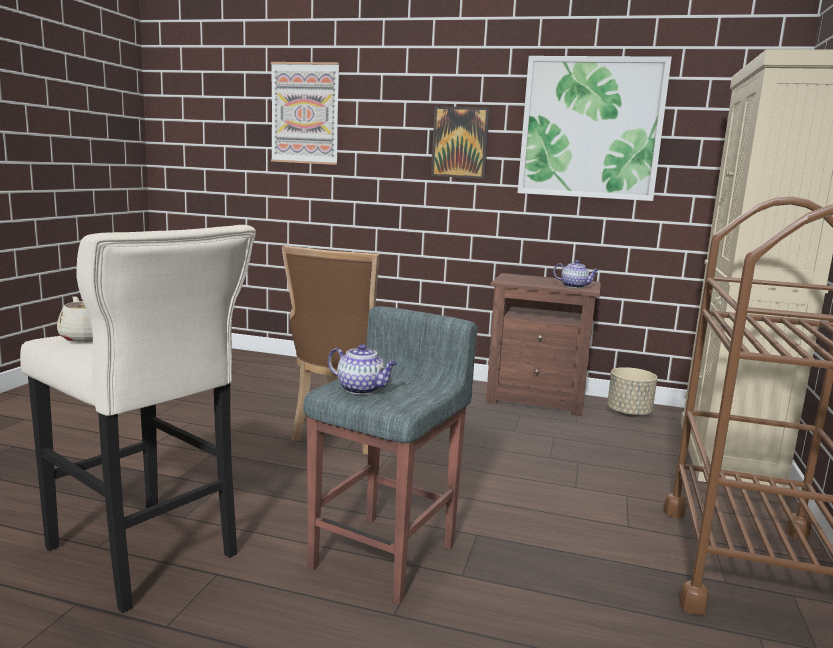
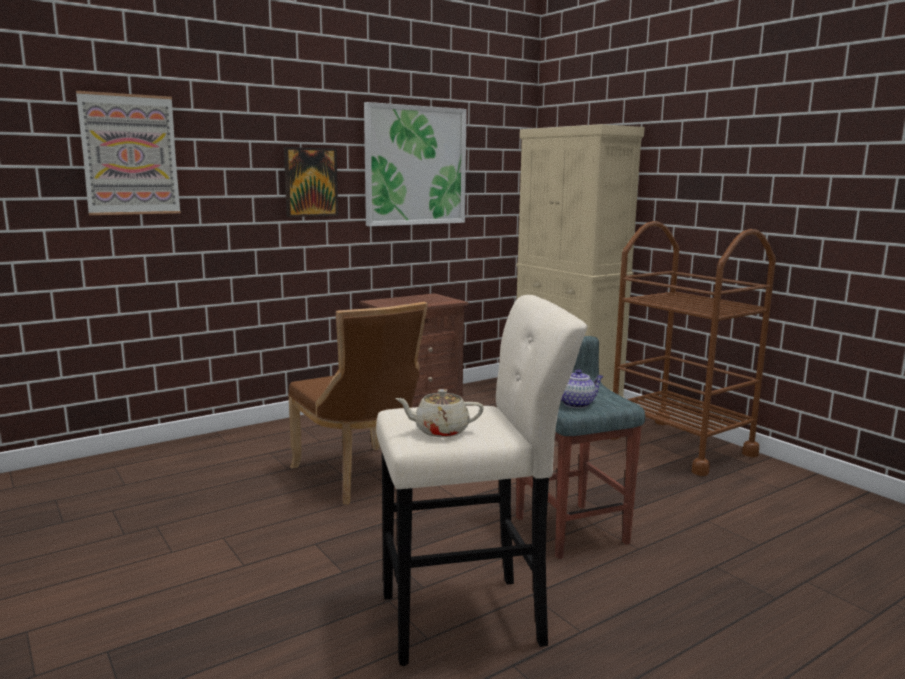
camera: 50 degrees left, 0 degrees up
(574, 286) = (440, 300): teapot -> none
(629, 413) = (479, 392): beige planter -> none

